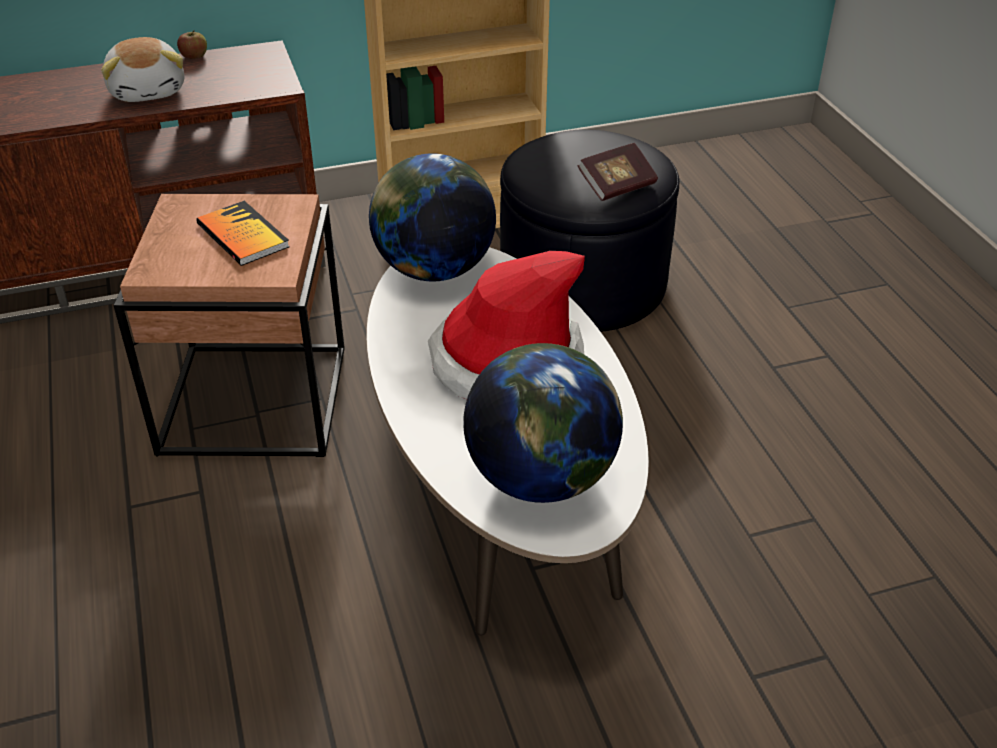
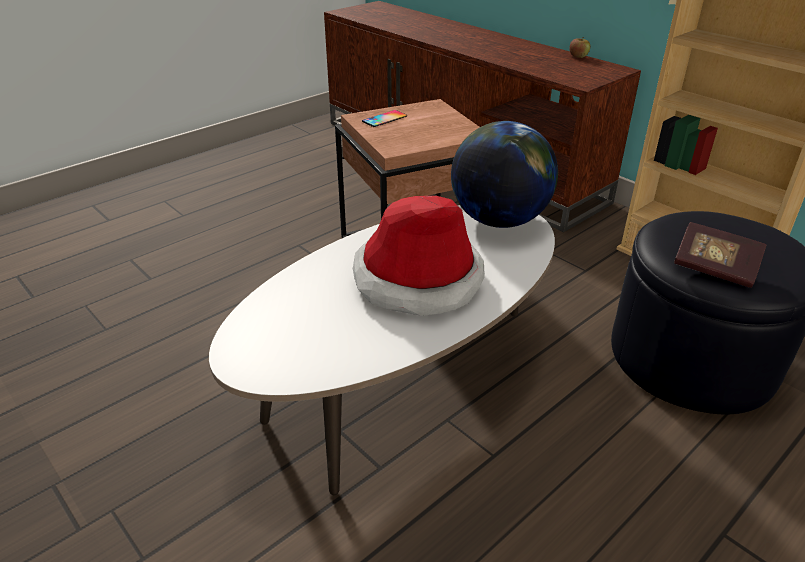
camera: 65 degrees right, 5 degrees down
(149, 90) = (521, 57): plush toy -> none
(178, 254) = (384, 119): none -> phone
(242, 235) = (421, 129): book -> none
(541, 477) = (293, 332): globe -> none

